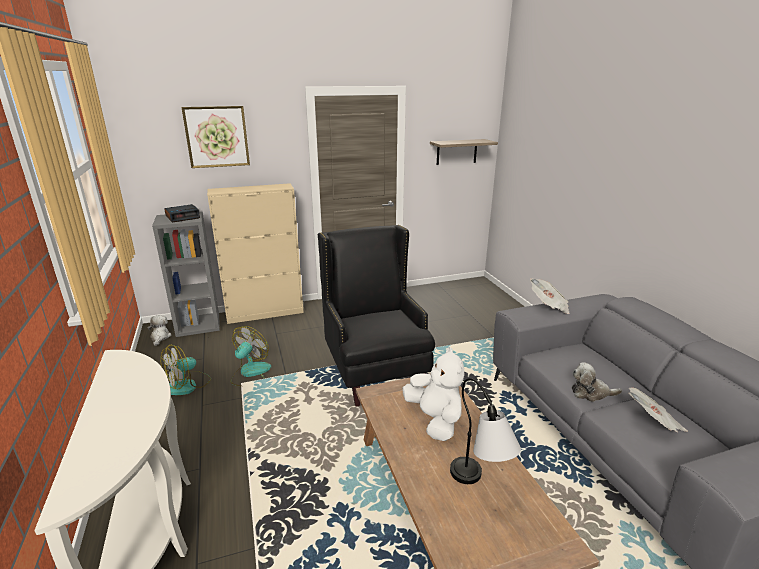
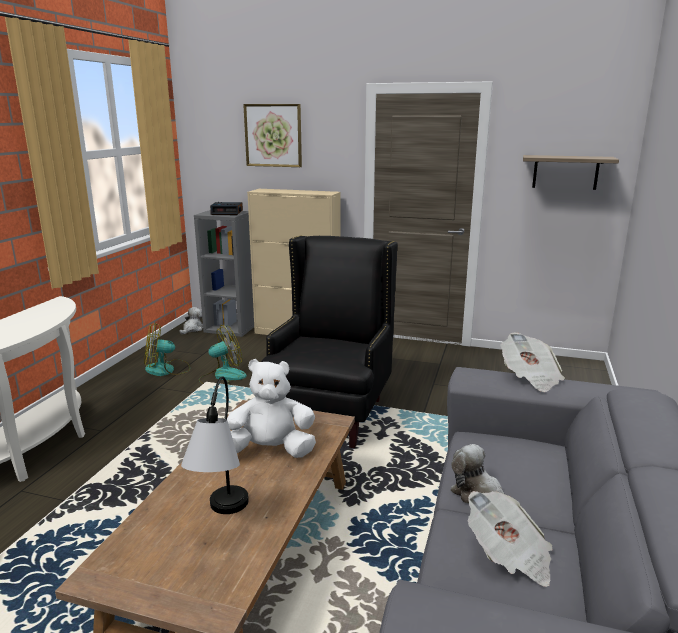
camera: 35 degrees right, 5 degrees down
(435, 420) = (270, 450): white plush toy -> white plush toy turned 105 degrees counterclockwise

